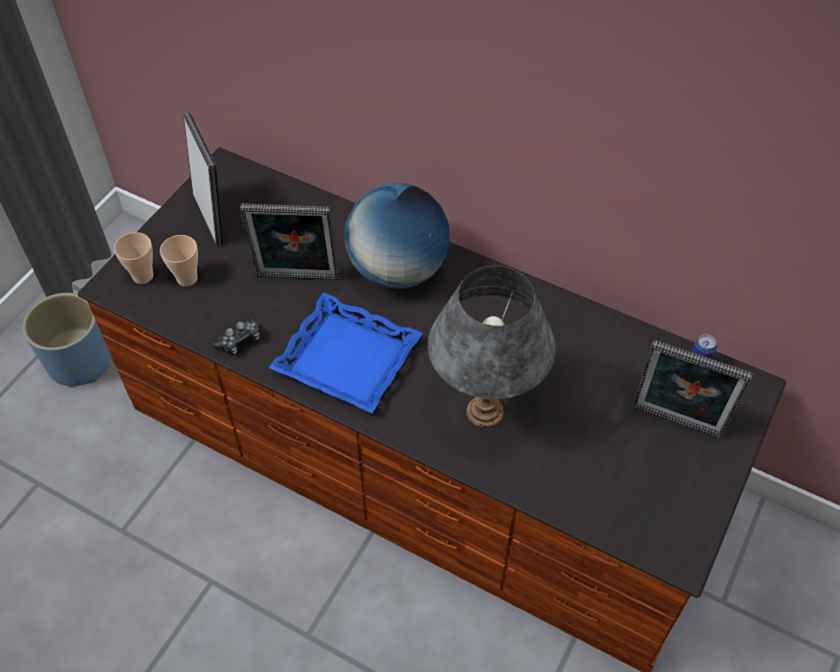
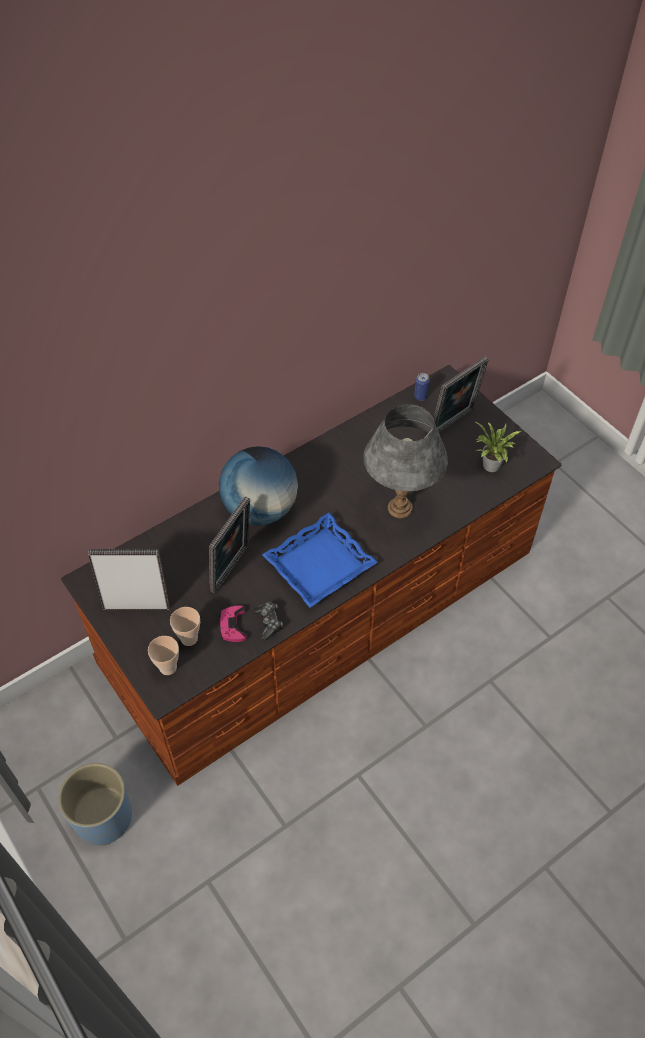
camera: 65 degrees left, 0 degrees up
(220, 310) = (233, 626): none -> pink game controller
(626, 497) = (490, 467): none -> potted plant

